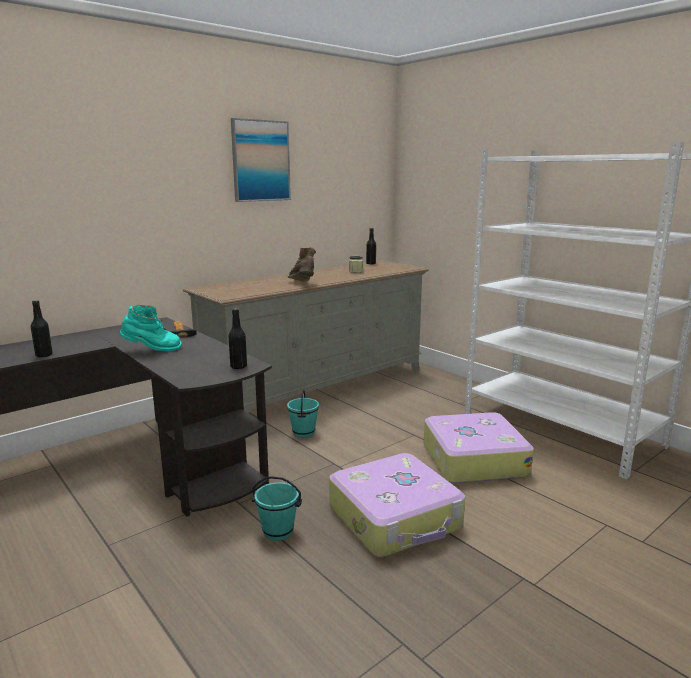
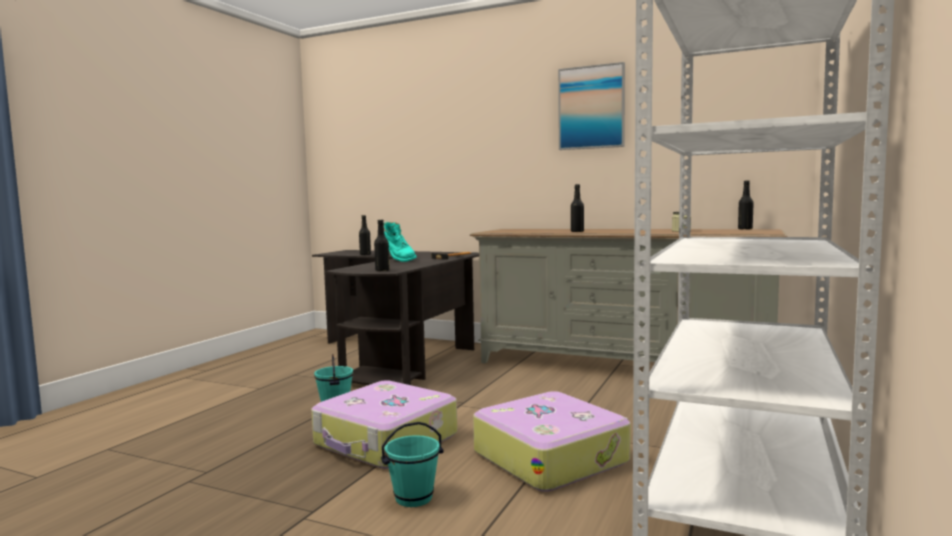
camera: 65 degrees right, 10 degrees down
(302, 284) = (577, 232): brown boot -> black bottle
(303, 433) = (509, 381): turquoise bucket -> turquoise bucket (413, 498)

